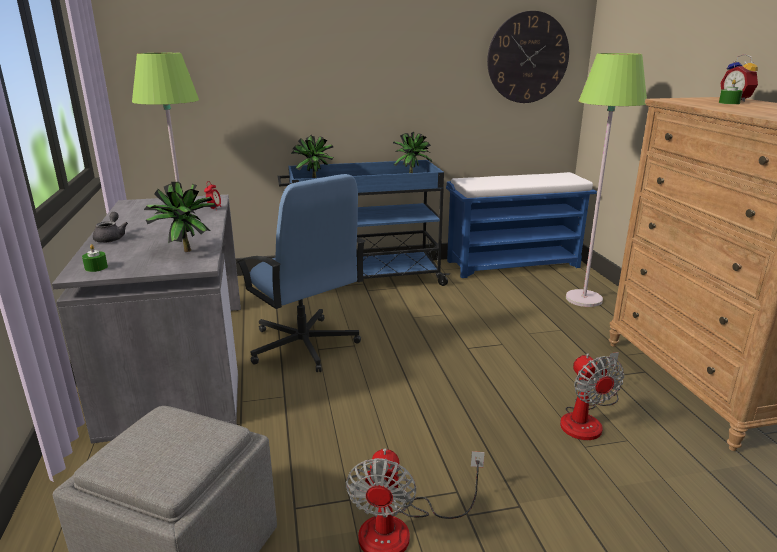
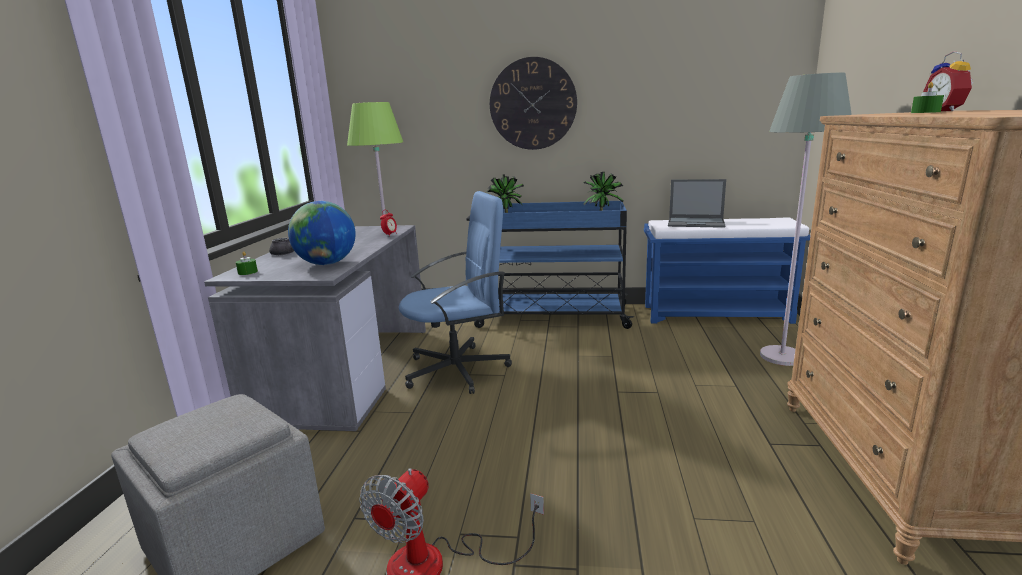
camera: 20 degrees right, 5 degrees down
(184, 250) = (327, 264): potted plant -> globe
(303, 346) = (458, 370): blue office chair -> blue office chair turned 90 degrees counterclockwise
(498, 180) = (696, 223): none -> laptop
(528, 58) = (736, 94): wall clock -> wall clock (533, 104)
(584, 299) = (782, 356): green floor lamp -> grey floor lamp
(586, 419) = (713, 487): fan -> none

